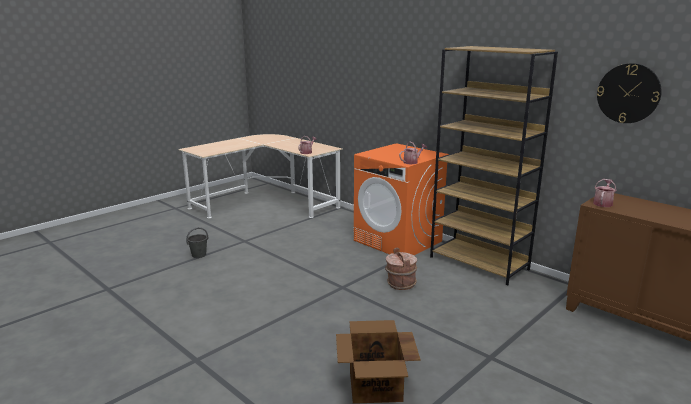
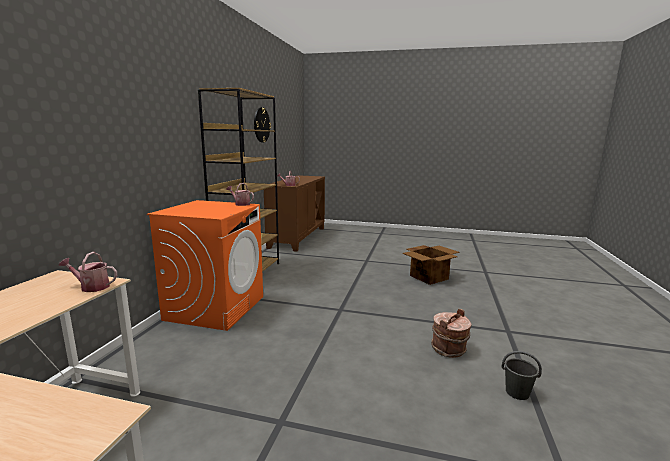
camera: 120 degrees left, 5 degrees down
(199, 255) = (370, 446): grey bucket -> grey bucket (516, 392)
(400, 283) = (310, 291): brown bucket -> brown bucket (449, 349)

